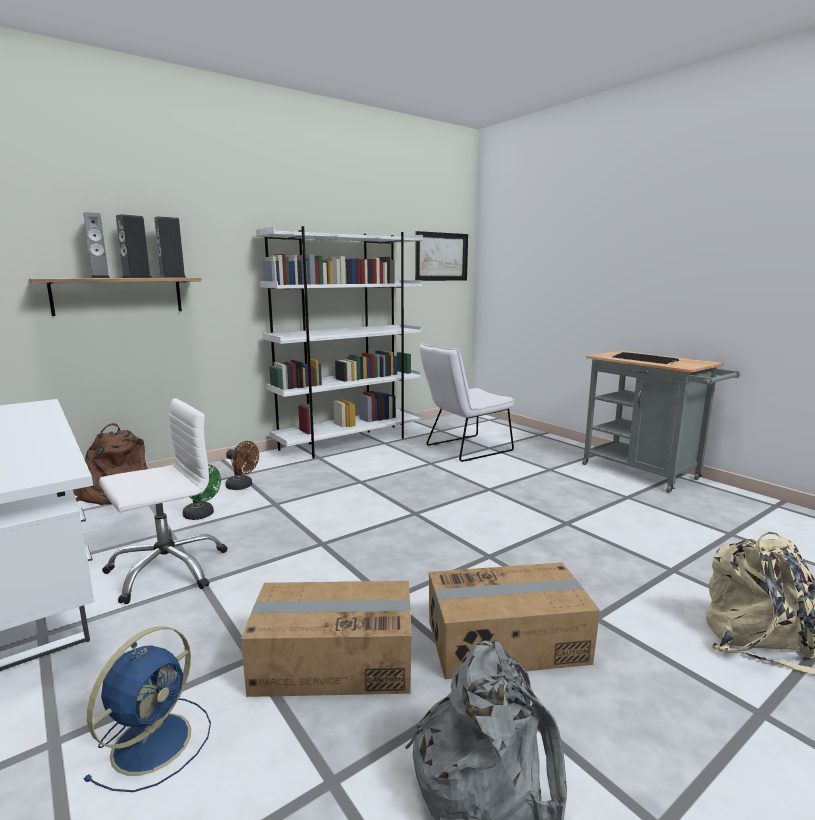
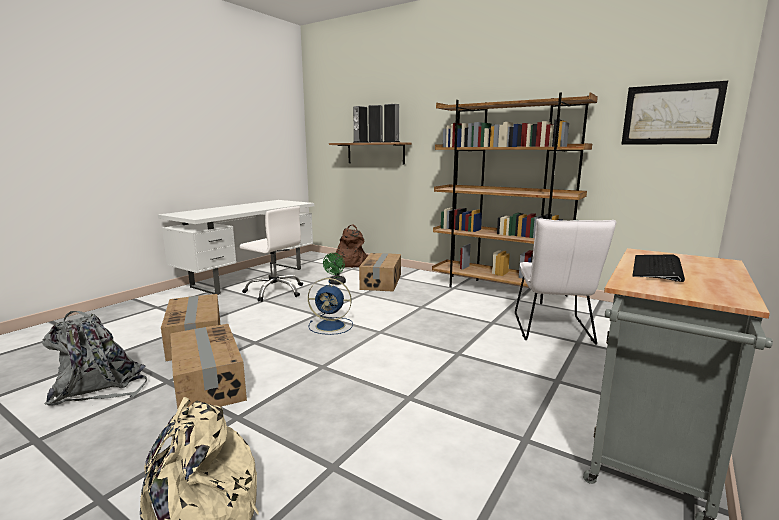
camera: 70 degrees right, 0 degrees up
(155, 740) = (152, 320): blue fan -> blue fan (332, 326)
(242, 486) = (381, 282): brown fan -> cardboard box
(350, 442) = (500, 290): white bookcase -> brown bookcase
(464, 449) = (553, 331): white chair -> white chair turned 120 degrees counterclockwise

